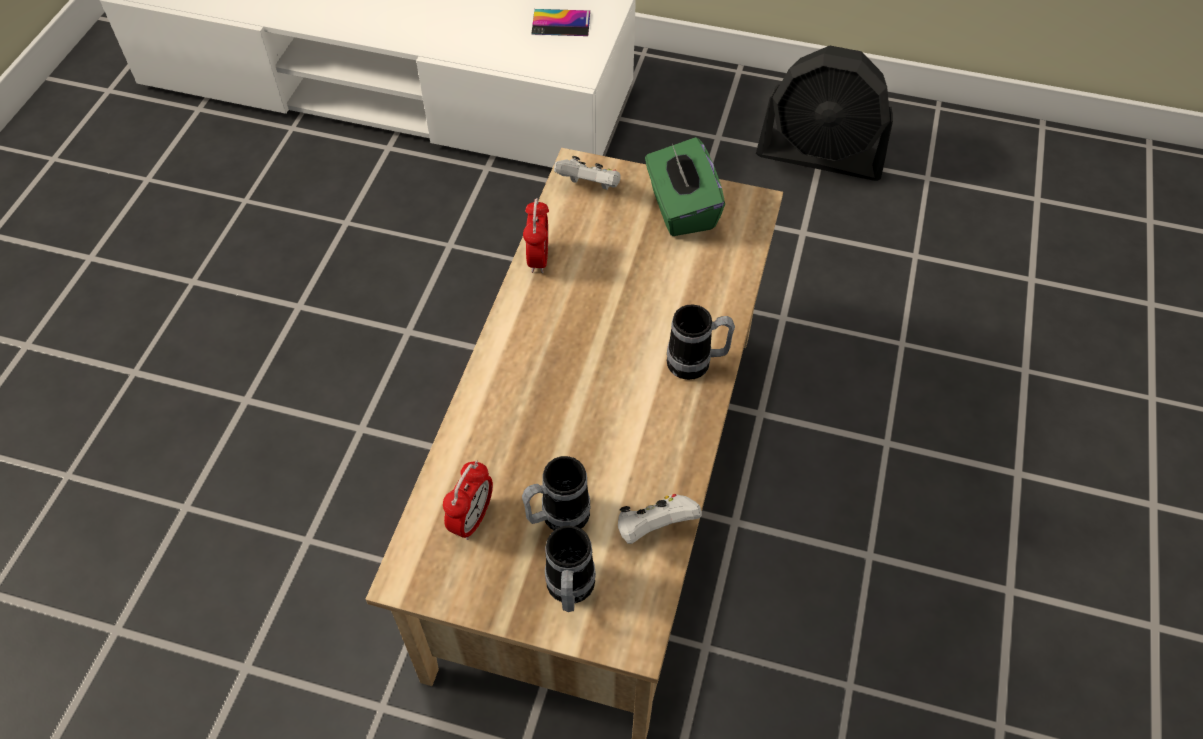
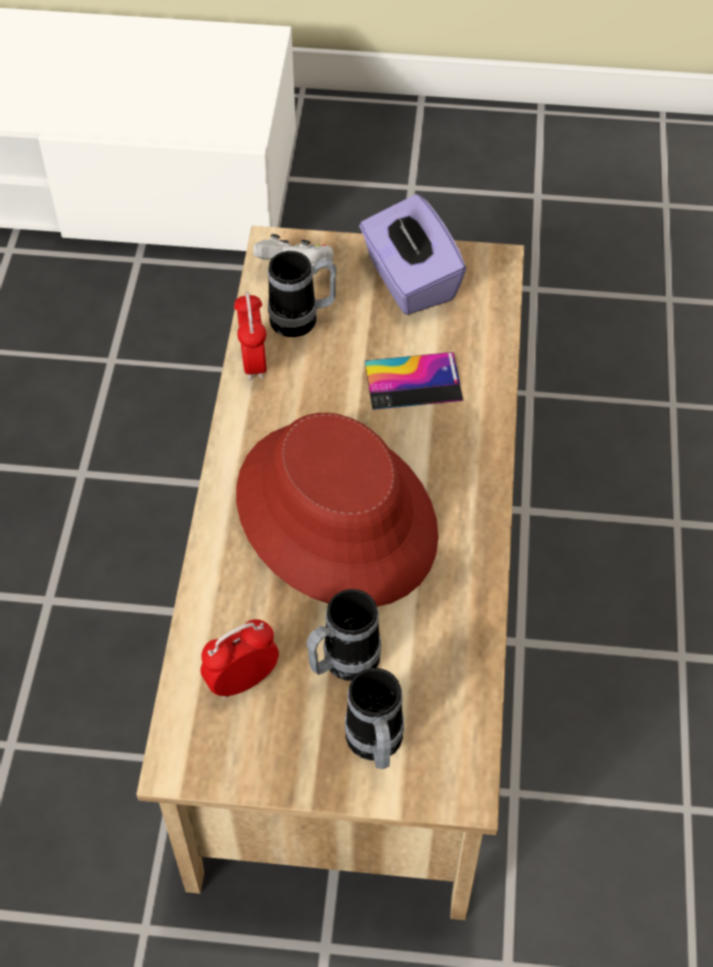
camera: 10 degrees left, 0 degrees up
(472, 519) = (242, 681): alarm clock -> alarm clock turned 135 degrees counterclockwise
(561, 23) = (208, 72): phone -> phone (413, 381)
(579, 393) = (337, 514): none -> red hat
(654, 527) = (457, 657): white game controller -> none
(681, 208) = (409, 280): green tissue box -> purple tissue box
(697, 364) = (466, 461): mug -> mug (303, 320)
(821, 155) = (537, 194): black fan -> none

